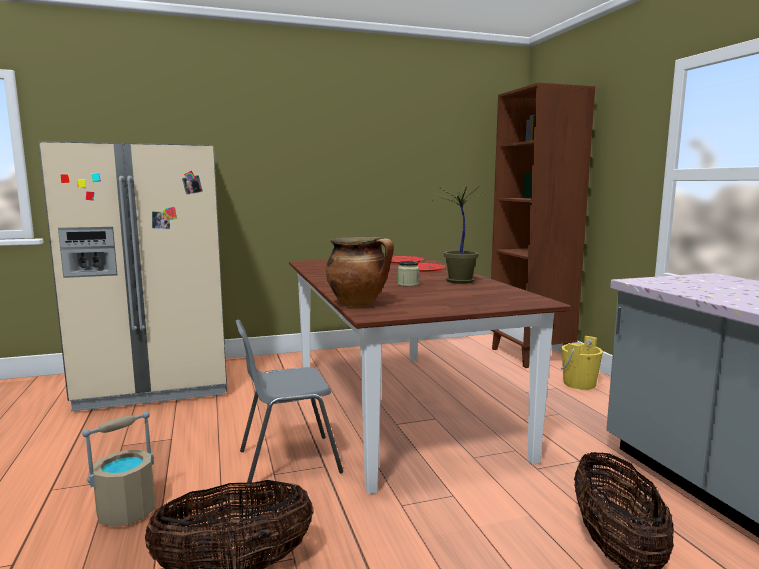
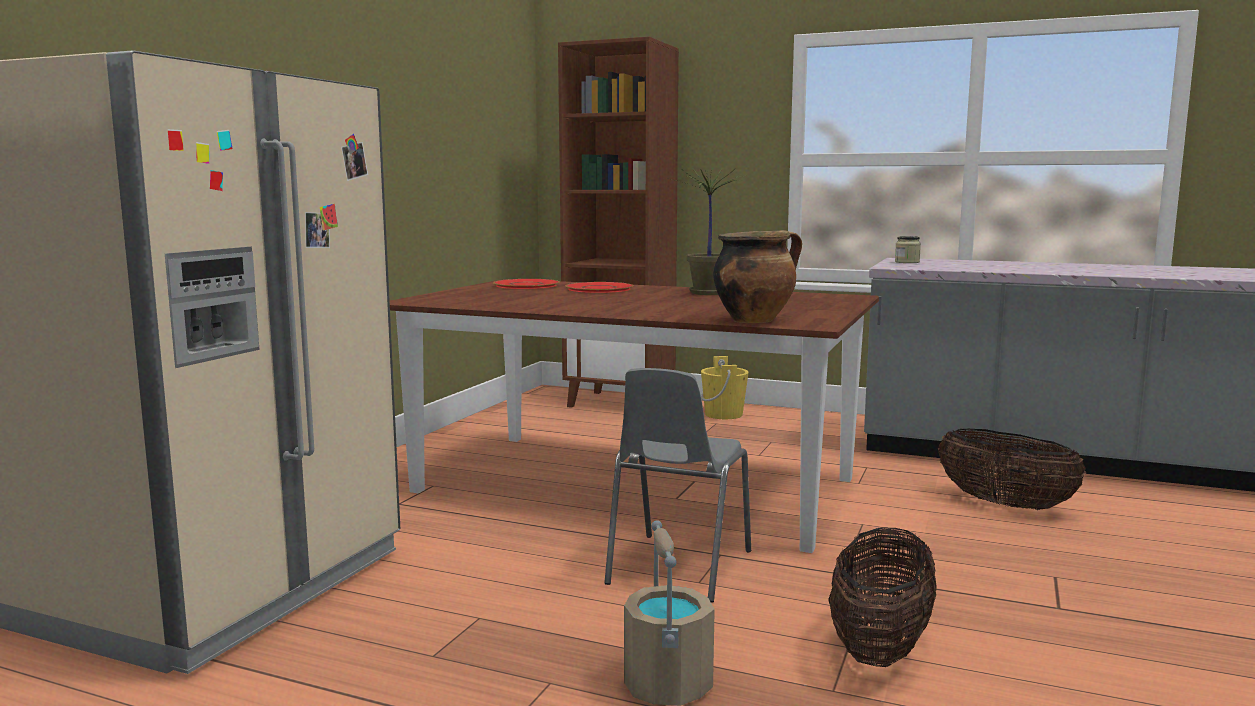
camera: 50 degrees left, 0 degrees up
(408, 284) = (685, 301): jar -> jar (907, 262)

